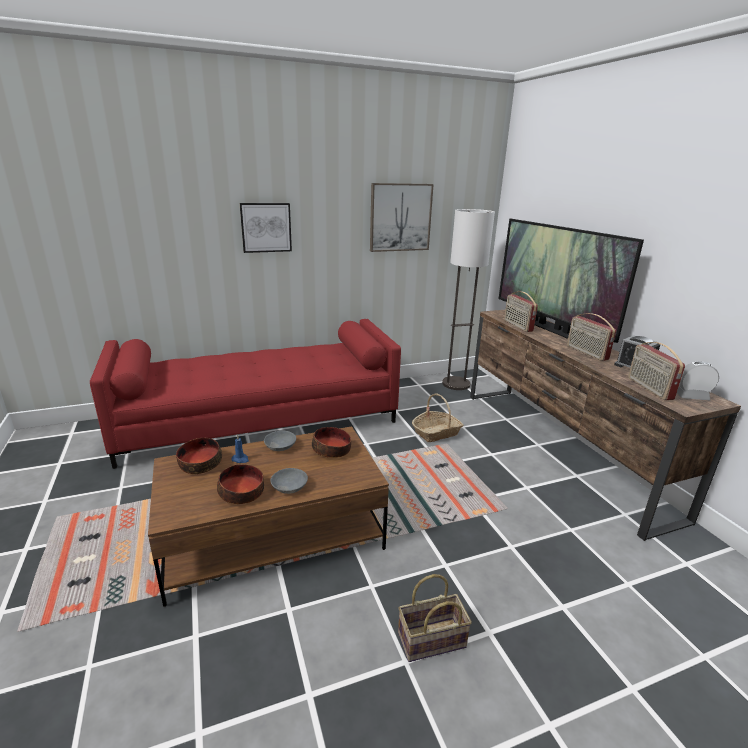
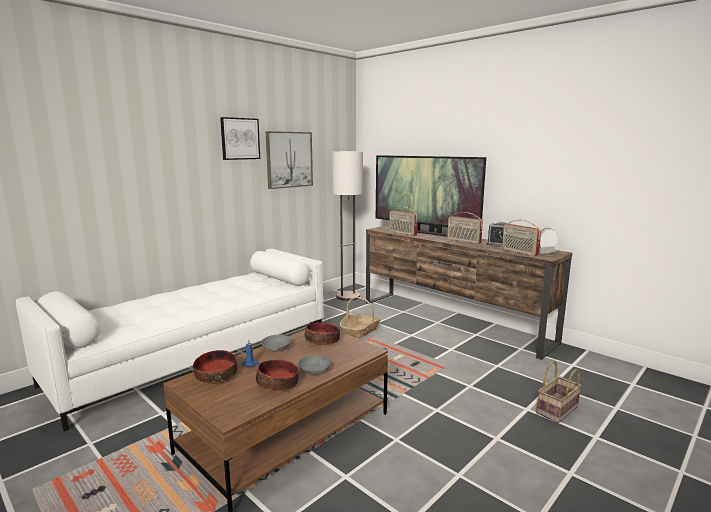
camera: 25 degrees left, 10 degrees down
(261, 419) = (197, 354): red sofa -> white sofa
(266, 227) = (180, 170): picture -> picture (240, 138)
(430, 641) = (465, 457): basket -> basket (557, 411)

